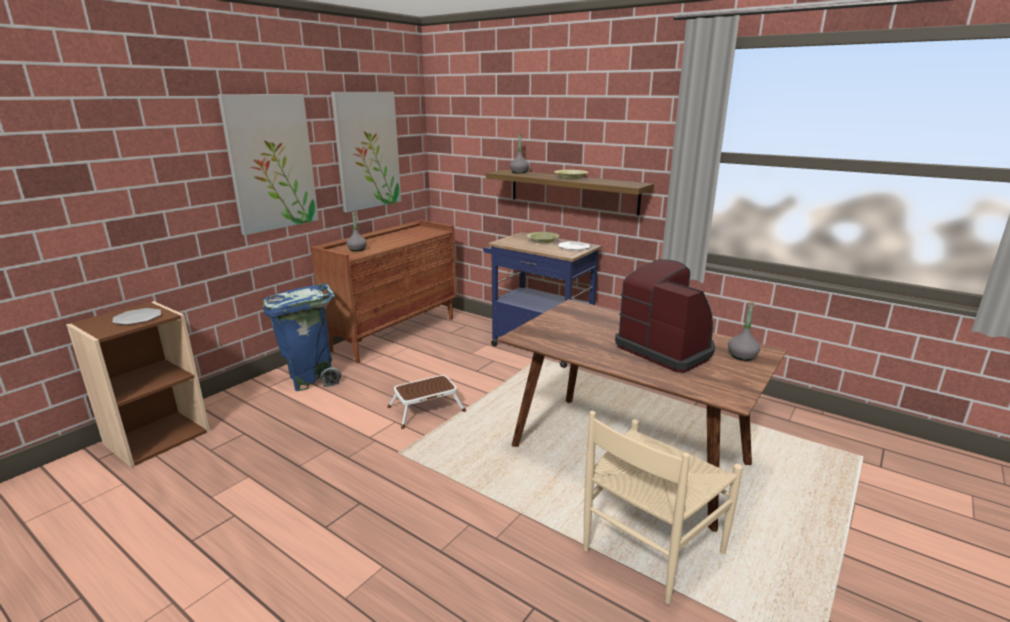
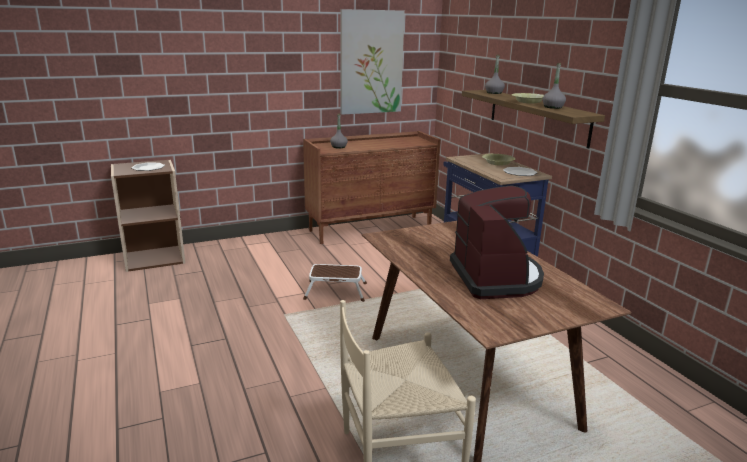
camera: 30 degrees right, 0 degrees up
(271, 163) = (278, 66): picture -> none
(311, 379) = (278, 247): blue trash can -> none
(742, 356) = (566, 303): grey bottle -> grey bottle (552, 107)

